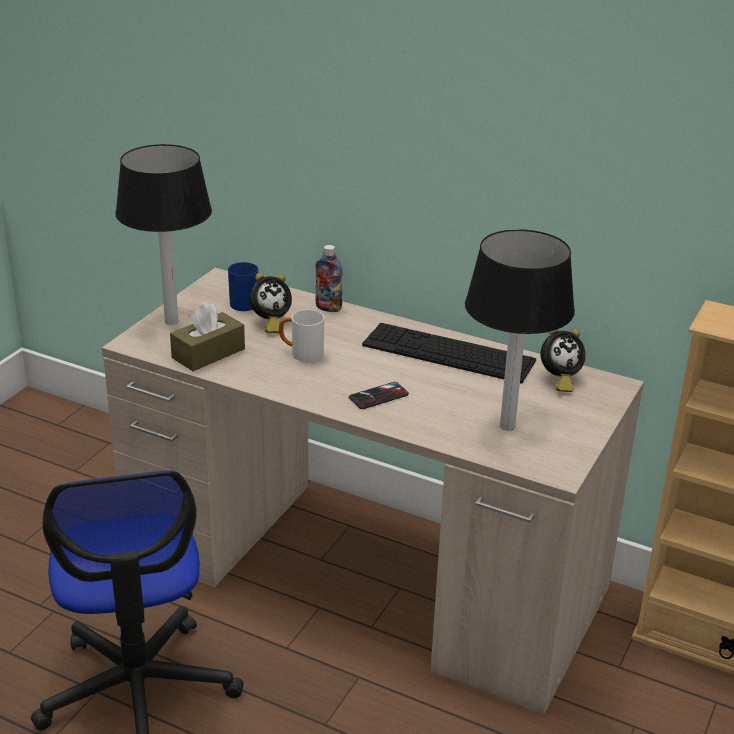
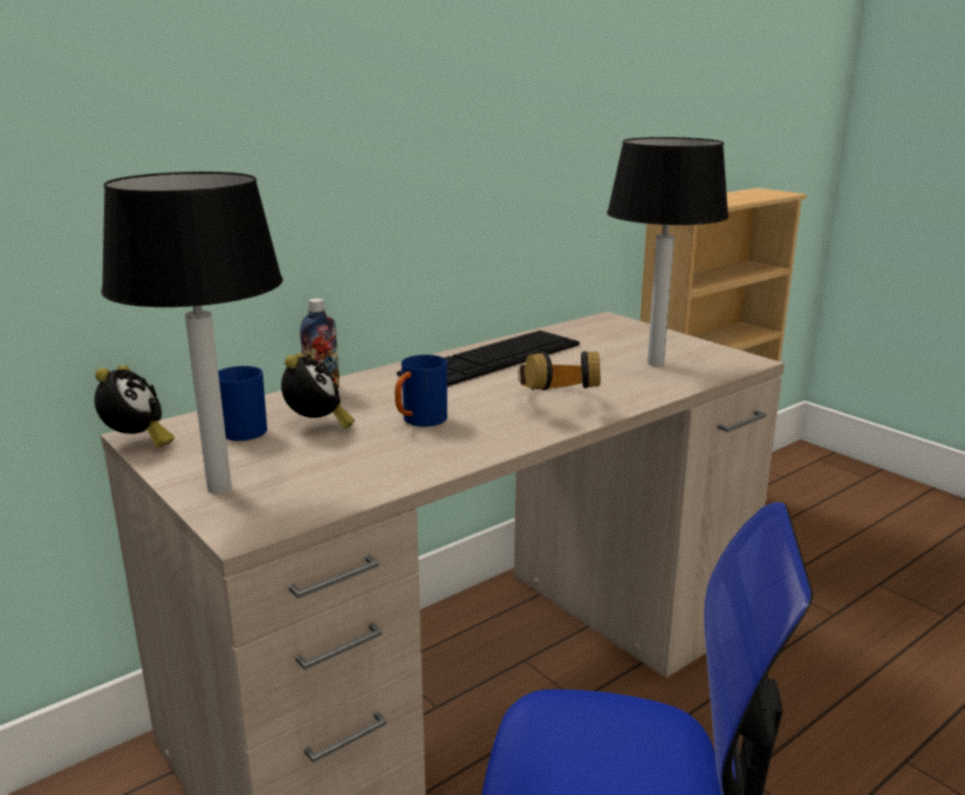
camera: 65 degrees left, 10 degrees down
(208, 353) = (351, 476): brown tissue box -> none
(301, 354) = (419, 422): white mug -> blue mug
(378, 396) = (556, 401): phone -> headphones
(558, 380) = (584, 333): alarm clock -> alarm clock (137, 442)

